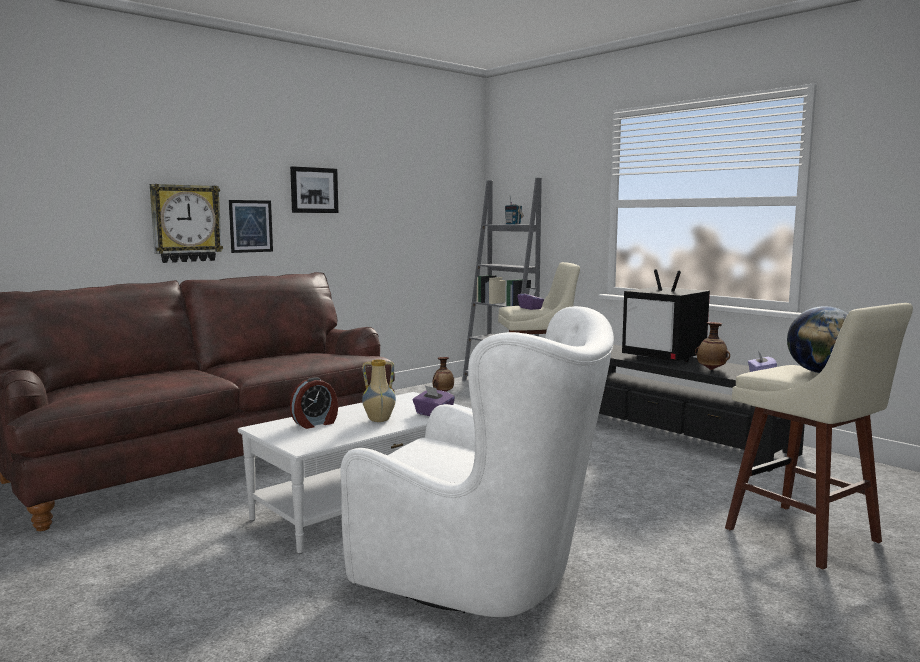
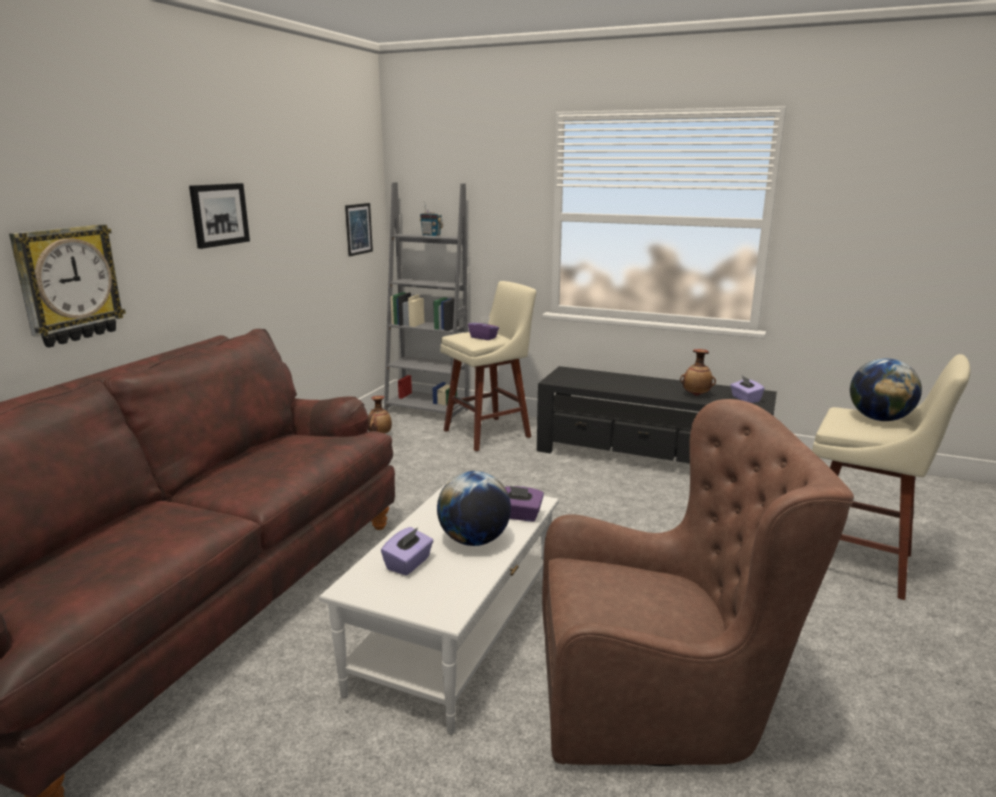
camera: 25 degrees left, 10 degrees up
(251, 226) = (152, 274): picture -> picture (358, 229)
(315, 423) = (408, 564): alarm clock -> purple tissue box
(379, 420) = (474, 540): vase -> globe
(485, 575) = (665, 699): white armchair -> brown armchair
(665, 358) = (638, 383): television -> none

